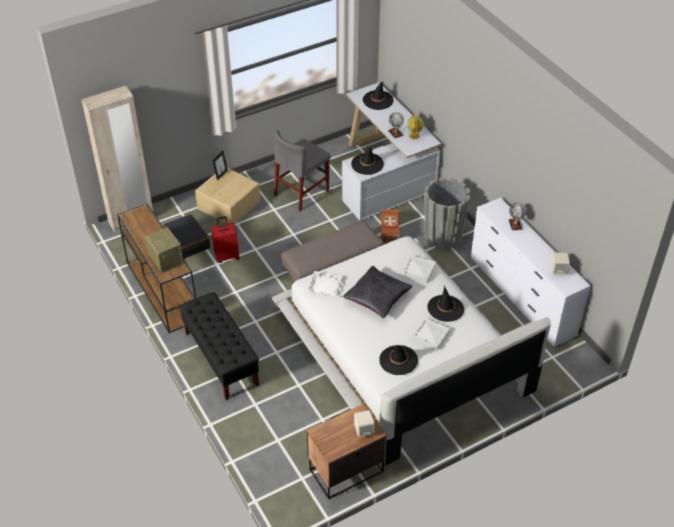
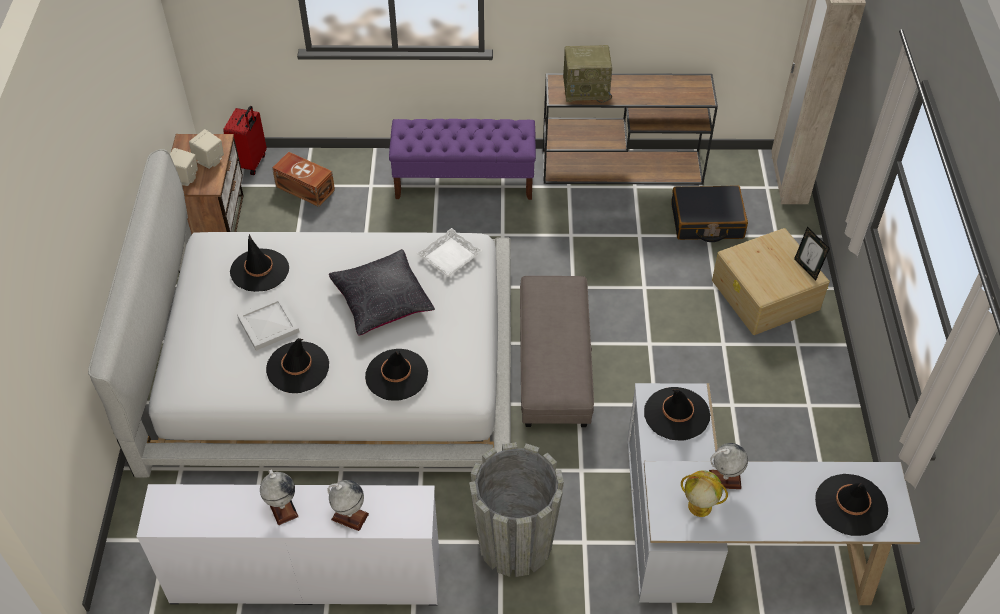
camera: 120 degrees right, 5 degrees up
(221, 358) = (464, 181): black bench -> purple bench
(227, 256) = (649, 251): red suitcase -> red suitcase (251, 163)
(301, 192) = (747, 397): grey chair -> none
(389, 233) = (573, 468): brown storage box -> brown storage box (305, 187)
(418, 270) = (396, 375): white tray -> black hat
(532, 246) = (282, 508): none -> globe
(558, 270) = (203, 511): beige speaker -> beige speaker (209, 160)

